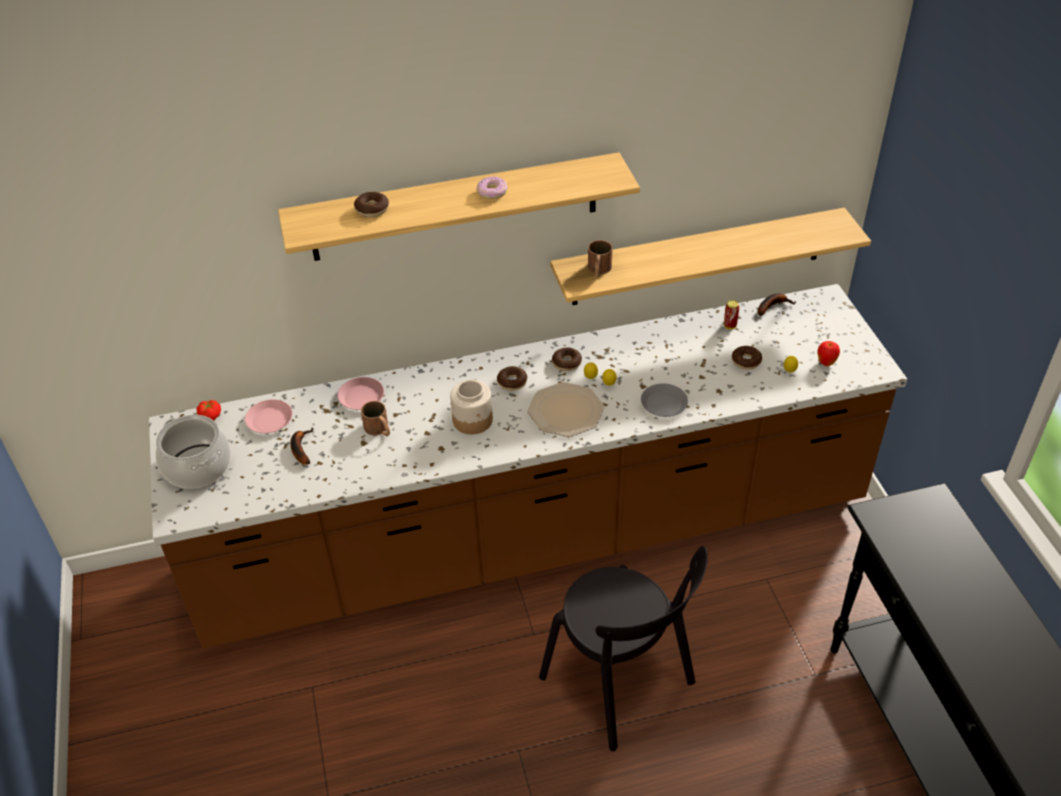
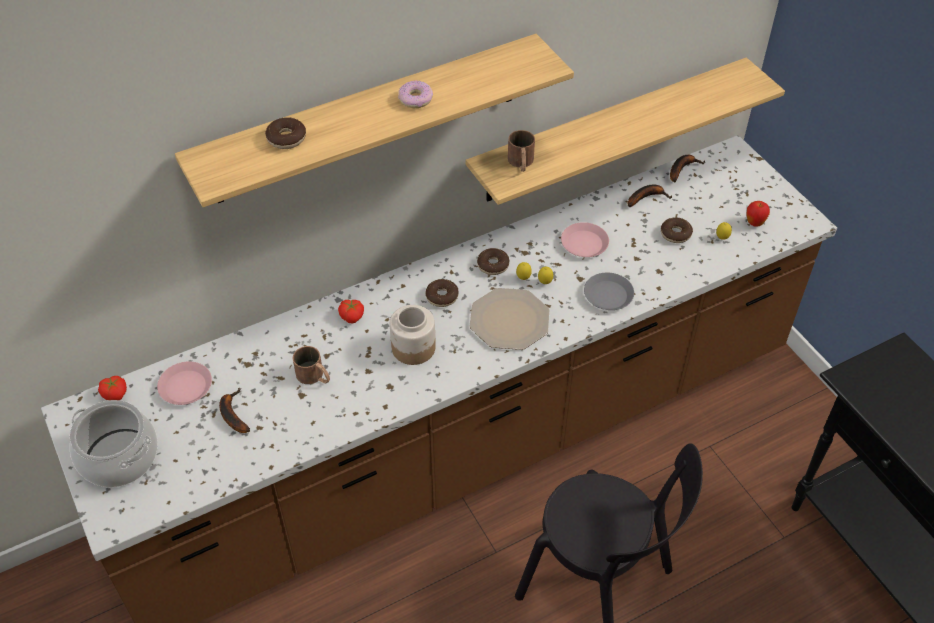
camera: 15 degrees left, 5 degrees up
(361, 397) = (282, 341): pink plate -> pink plate (584, 243)
(428, 386) = (352, 316): none -> tomato
(730, 326) = (647, 197): can -> banana

